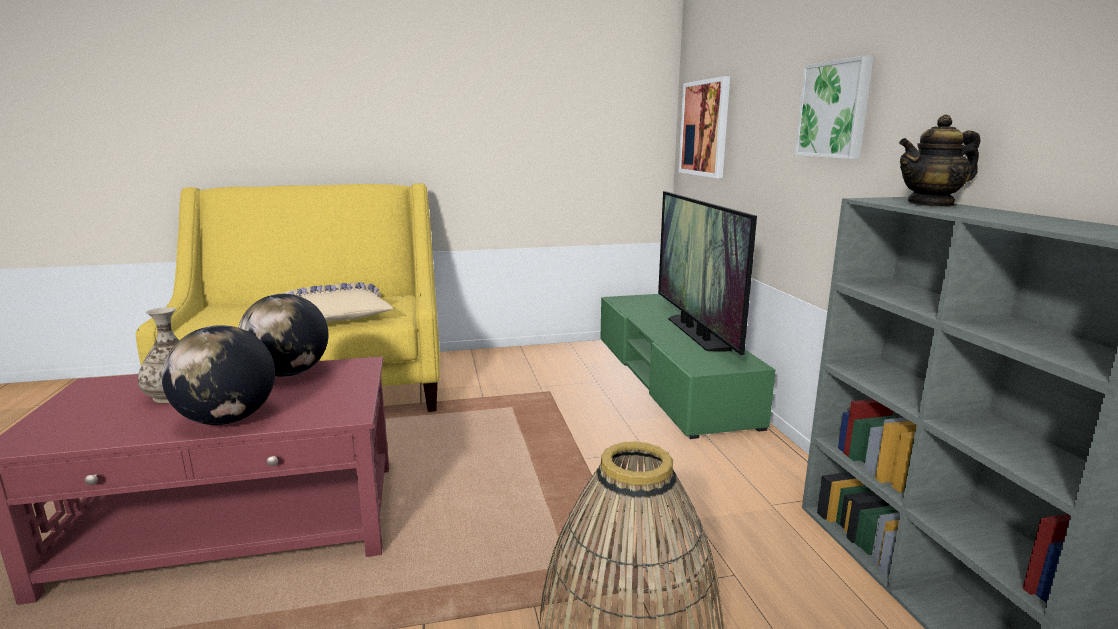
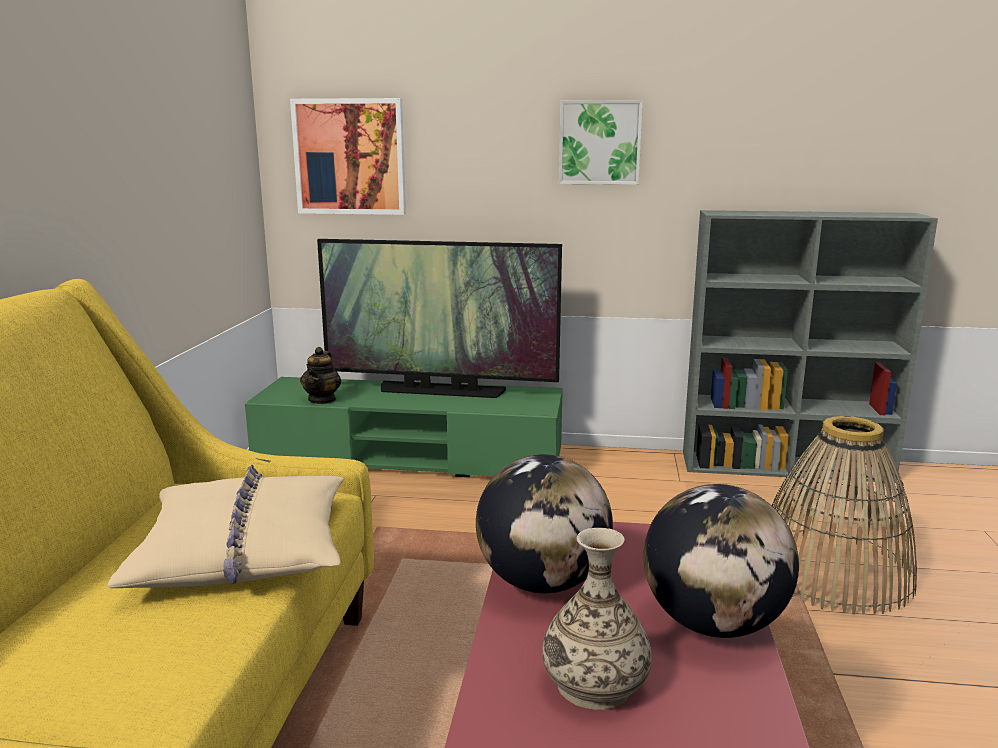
camera: 70 degrees left, 0 degrees up
(931, 204) = (755, 212): teapot -> teapot (322, 400)

